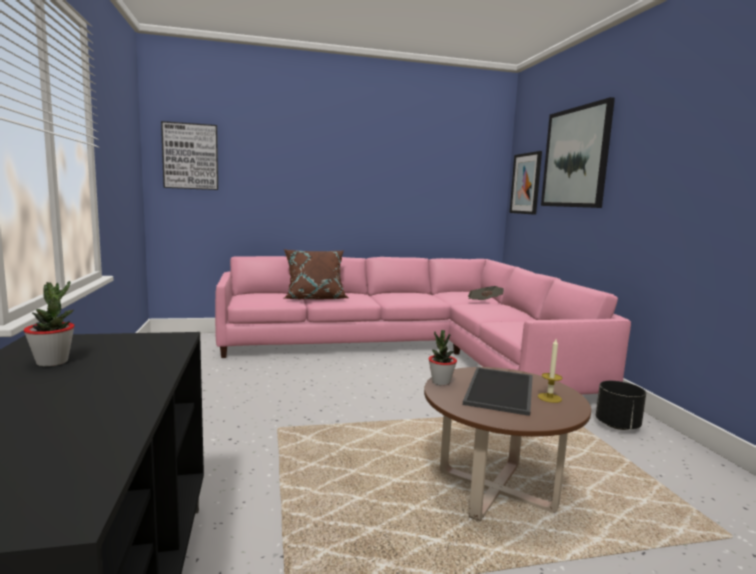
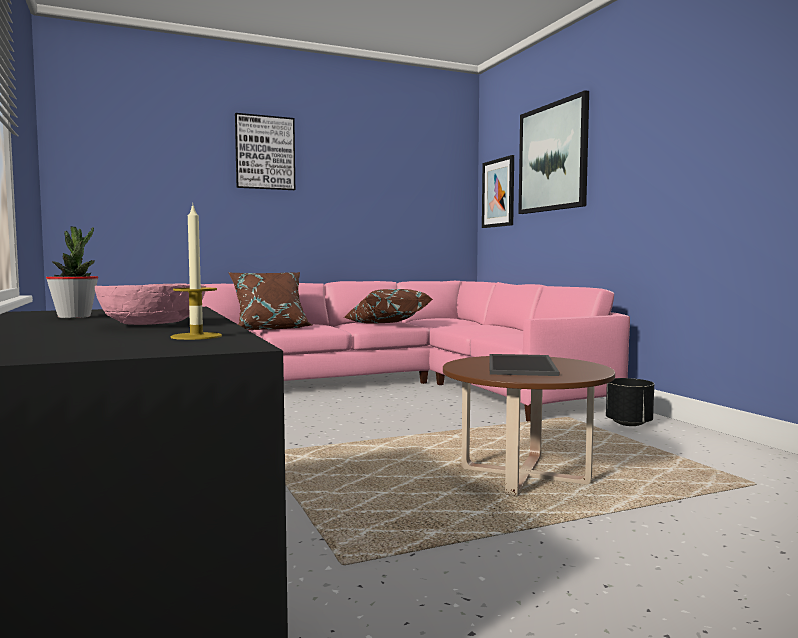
camera: 10 degrees left, 5 degrees down
(88, 398) = (153, 324): none -> pink bowl
(190, 156) = (103, 165): picture -> picture (265, 152)
(414, 298) = (386, 324): none -> brown pillow
(441, 382) = (458, 365): potted plant -> none
(484, 303) = (467, 324): newspaper -> none
(549, 398) = (572, 367): candle -> candle (196, 336)

